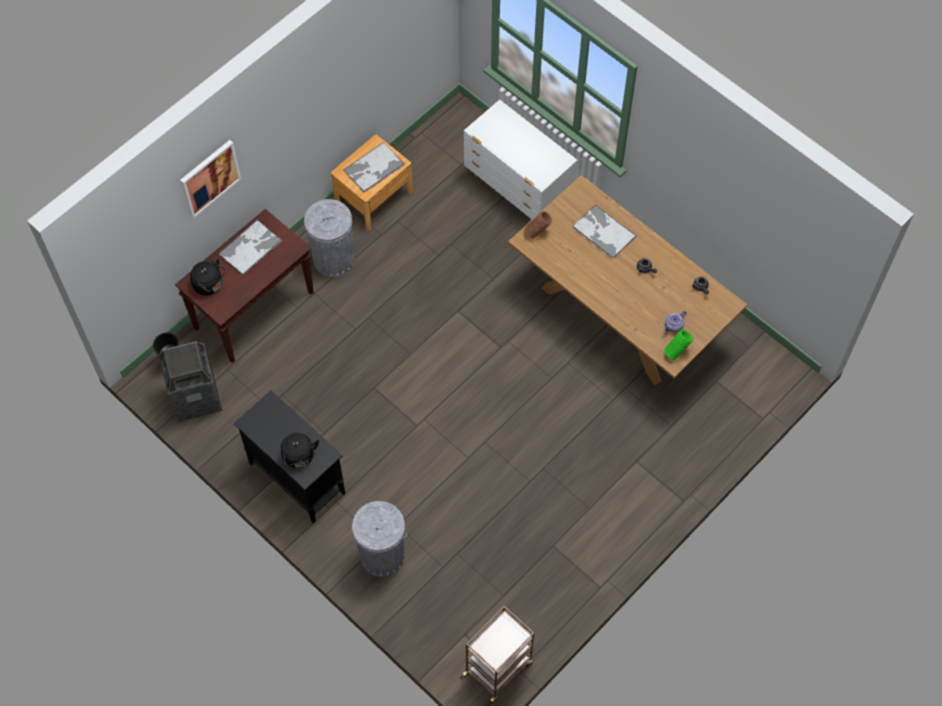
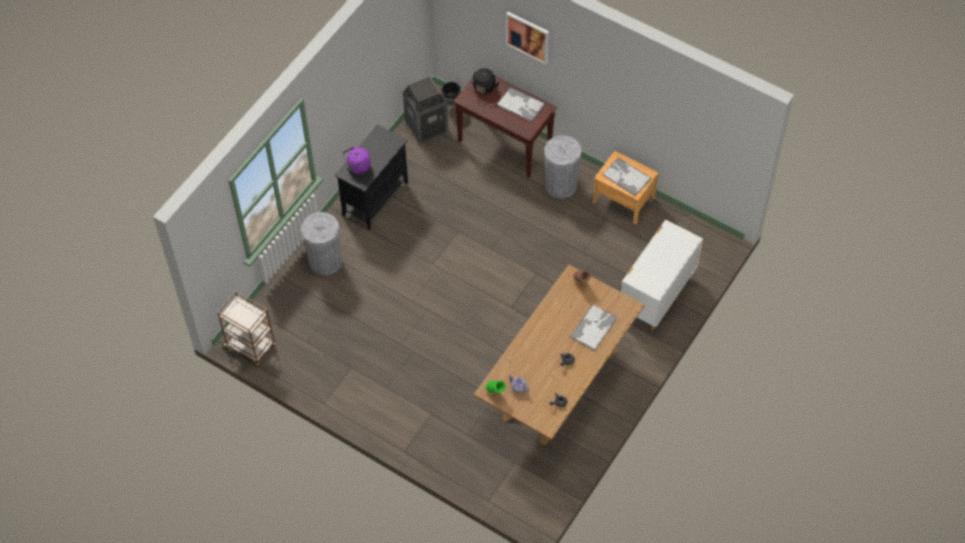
camera: 80 degrees right, 5 degrees down
(299, 457) = (358, 167): black kettle -> purple kettle

